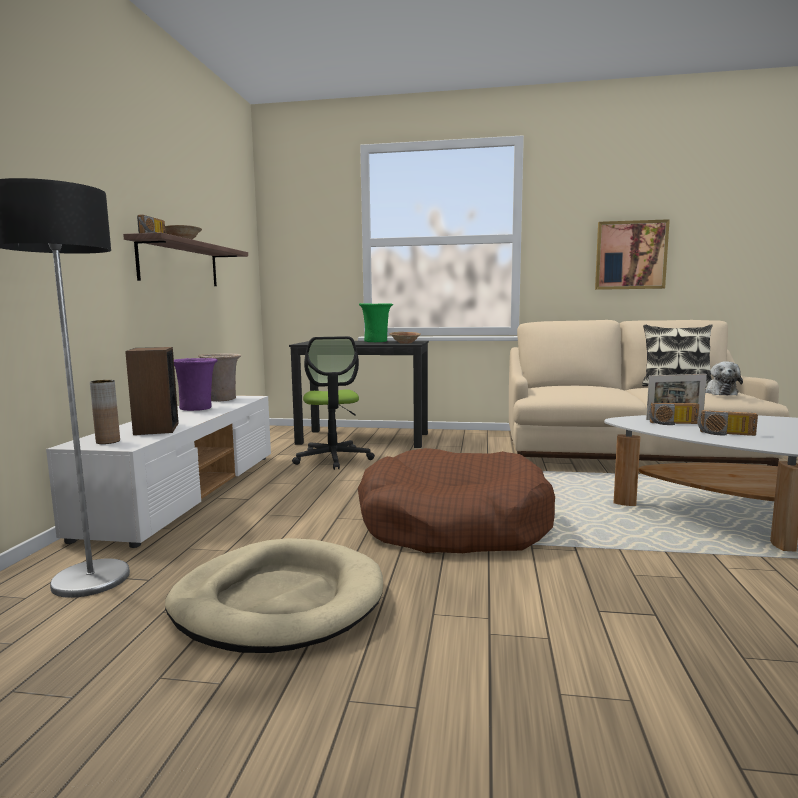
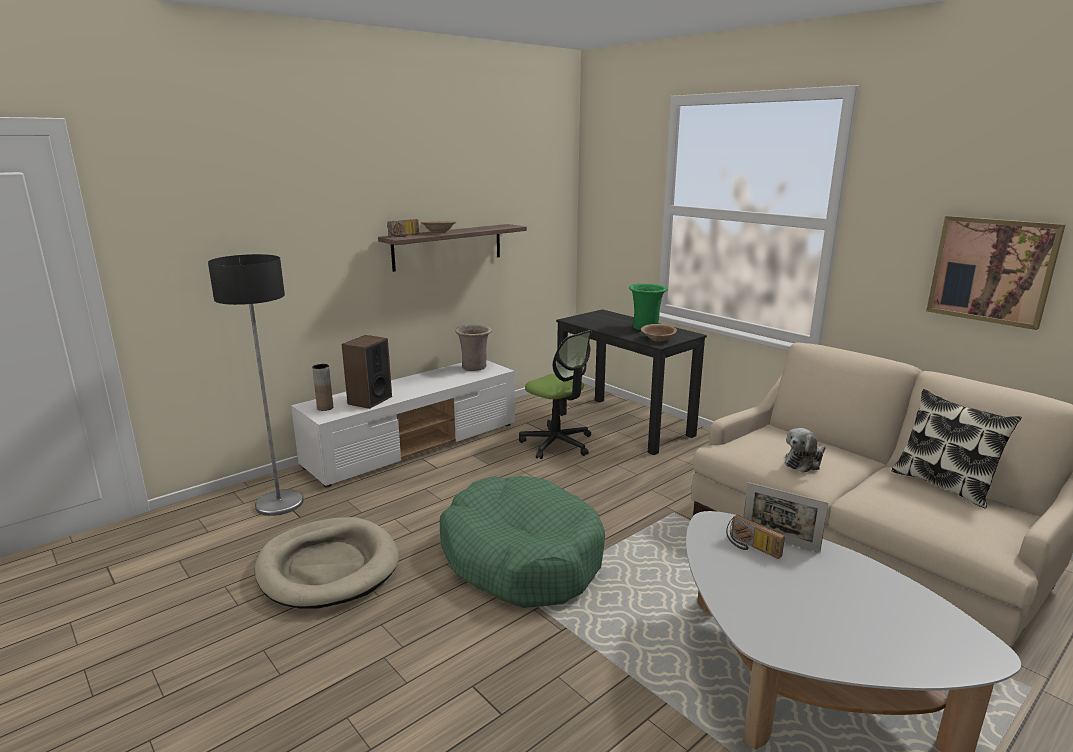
camera: 40 degrees right, 10 degrees up
(197, 408) = (436, 377): purple vase -> none
(333, 459) = (557, 444): office chair -> office chair turned 75 degrees counterclockwise
(453, 524) = (521, 557): brown dog bed -> green dog bed
(720, 393) = (957, 522): plush toy -> plush toy (804, 462)
(725, 434) = (757, 587): radio -> none

